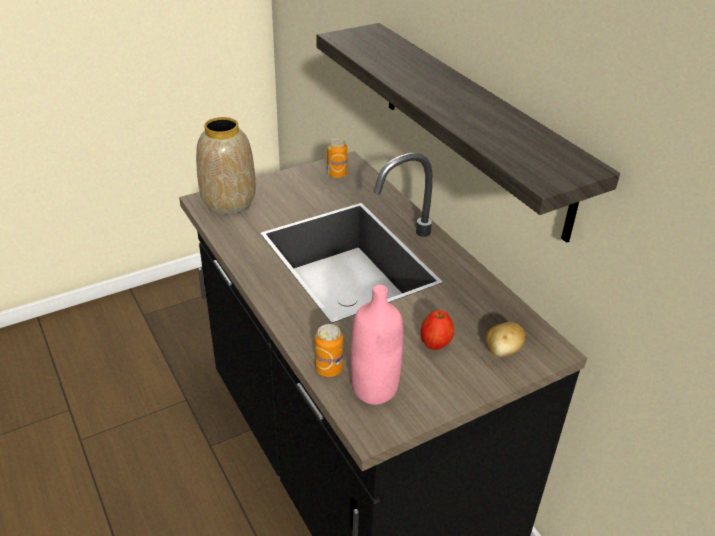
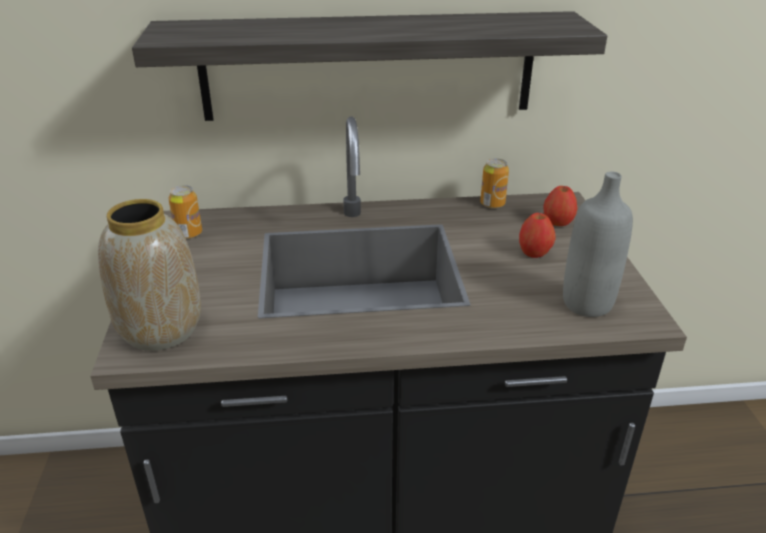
camera: 65 degrees left, 5 degrees down
(329, 369) = (547, 325): can -> can (492, 204)
(374, 389) = (587, 303): pink bottle -> grey bottle
(502, 351) = (557, 223): potato -> apple

